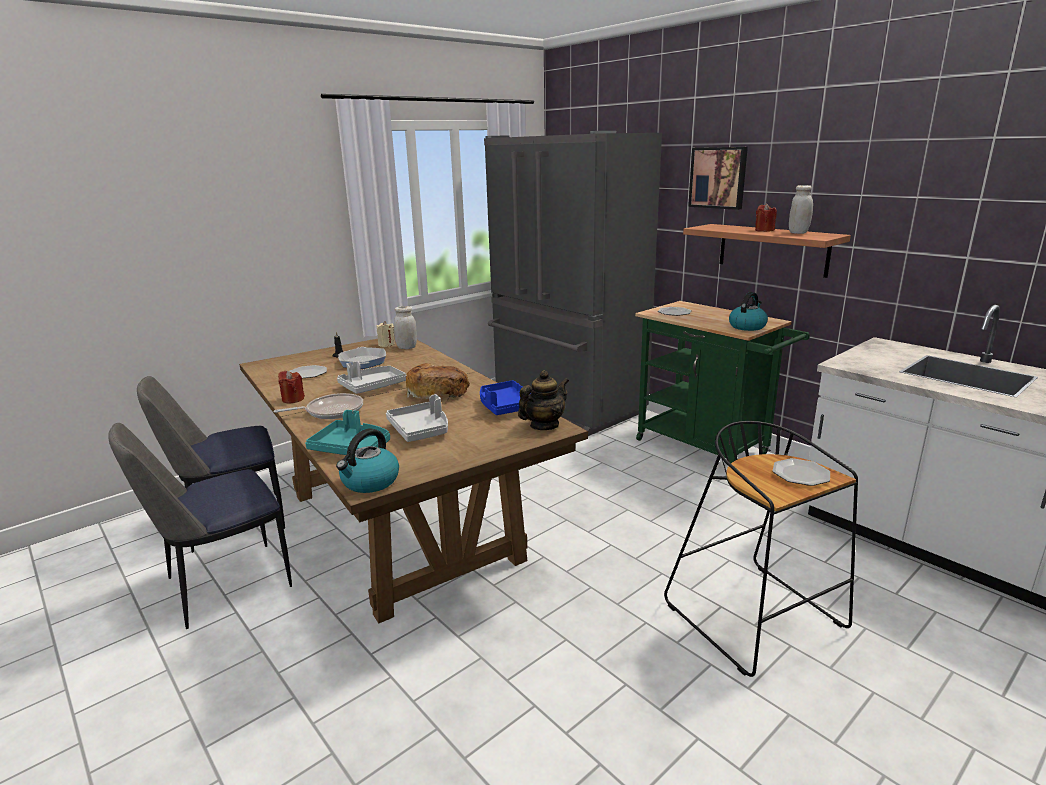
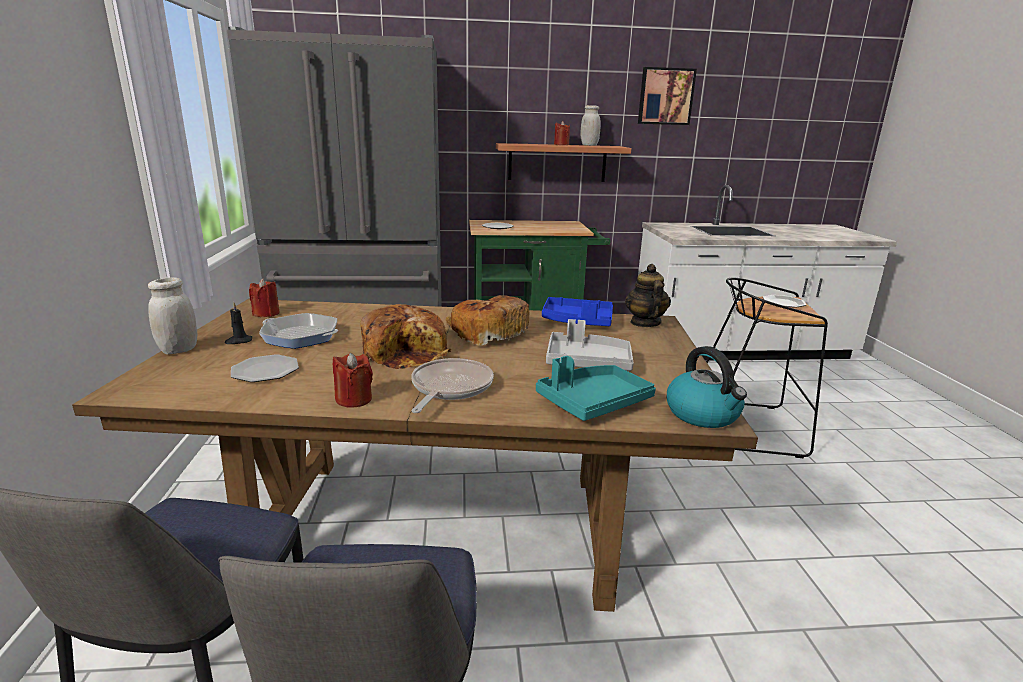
camera: 55 degrees left, 0 degrees up
(372, 387) = (406, 352): grey tray -> bread
(386, 344) = (266, 314): beige candle -> red candle
(406, 347) = (305, 309): white jar -> white jar (179, 350)
(718, 177) = (500, 99): picture -> picture (665, 96)
(747, 326) = (570, 227): kettle -> none

